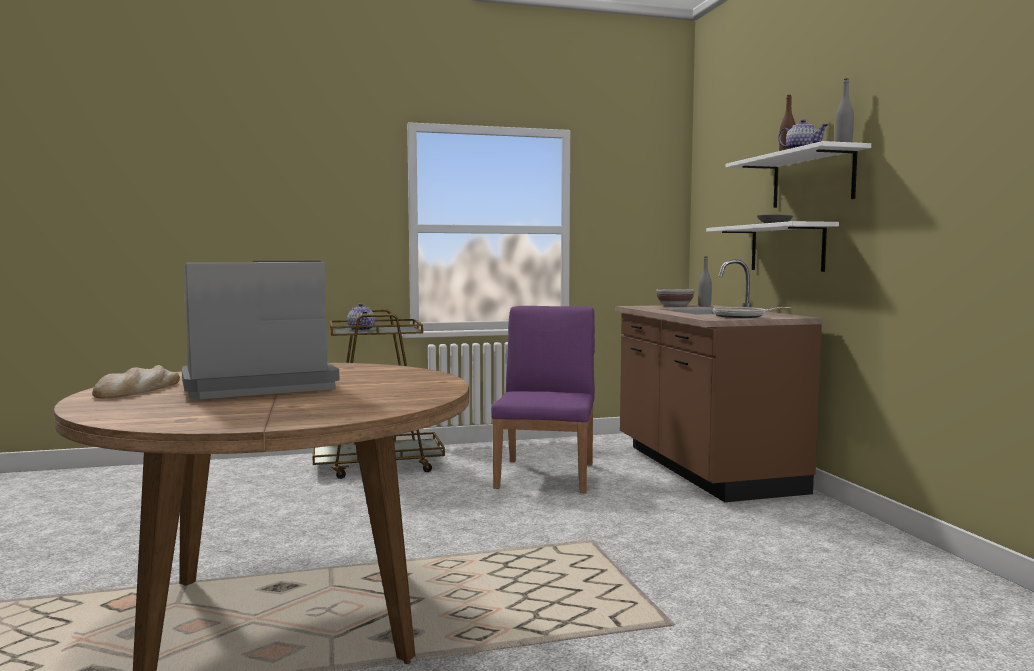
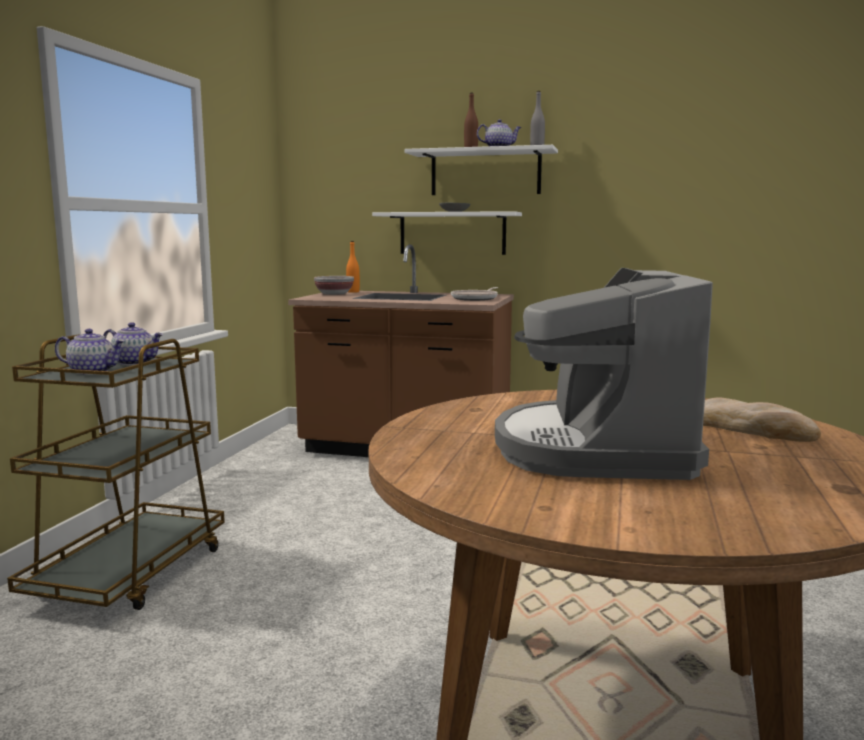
camera: 60 degrees left, 5 degrees up
(138, 390) = (577, 503): bread -> bread (751, 429)
(395, 329) = (135, 363): none -> teapot
(546, 475) = (329, 502): purple chair -> none
(704, 306) = (353, 292): grey bottle -> orange bottle

